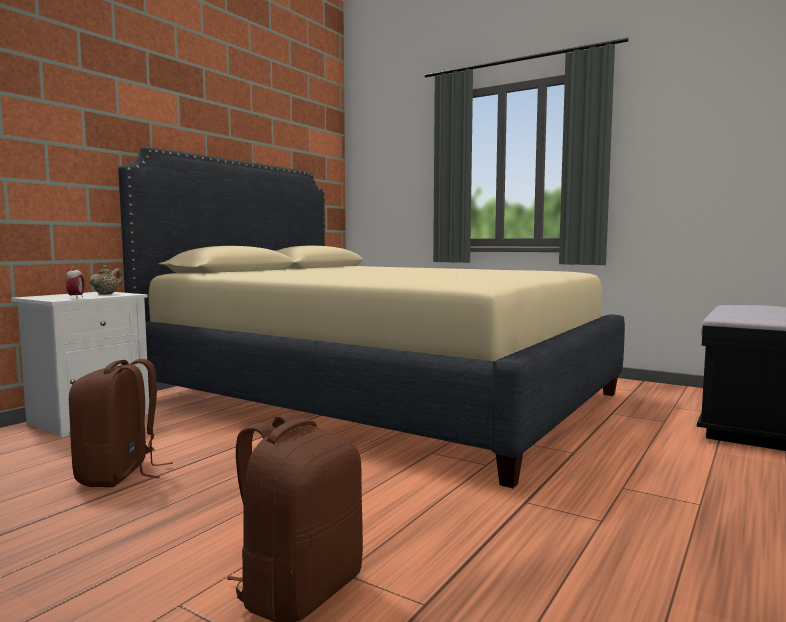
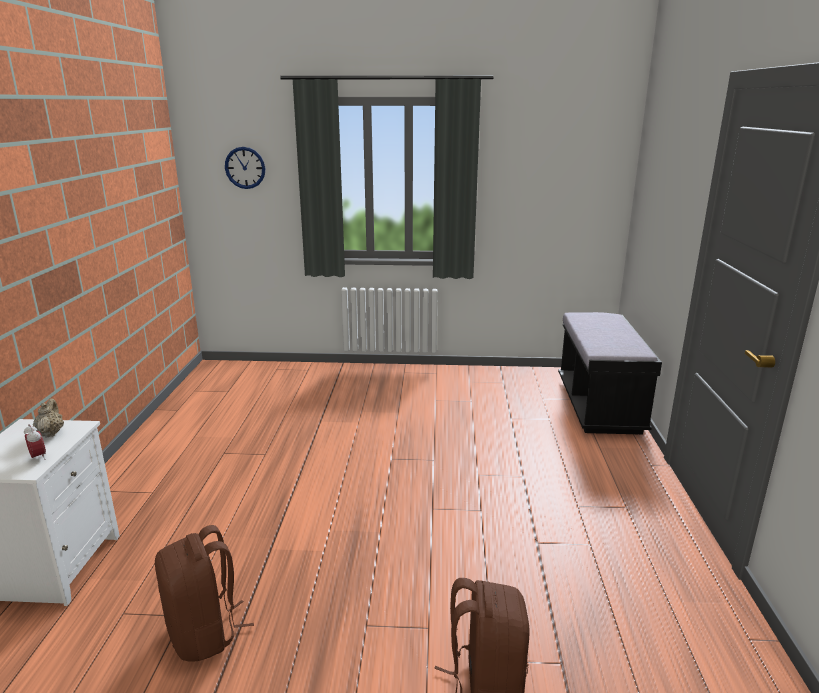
camera: 30 degrees left, 15 degrees up
(378, 396) = (319, 442): beige bed -> none
(395, 163) = (245, 168): none -> wall clock

